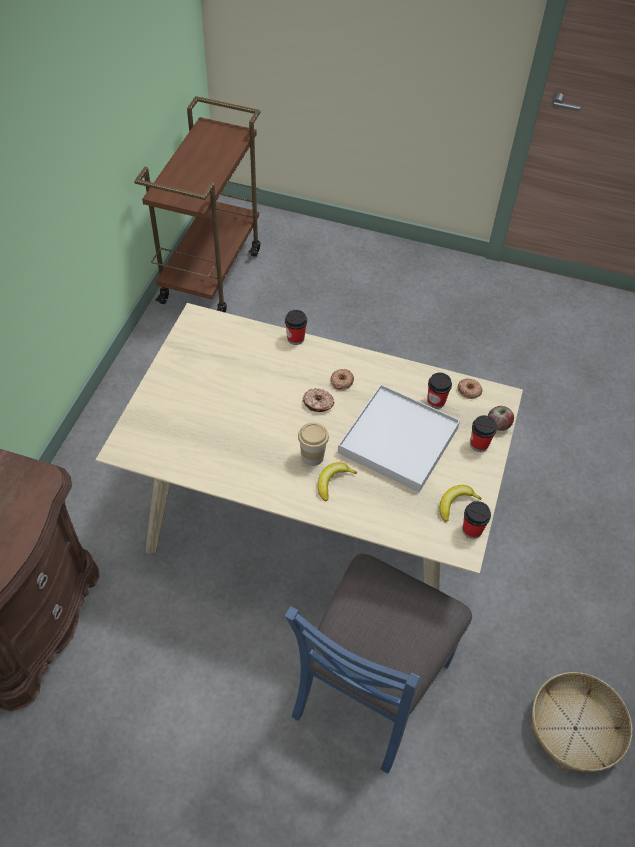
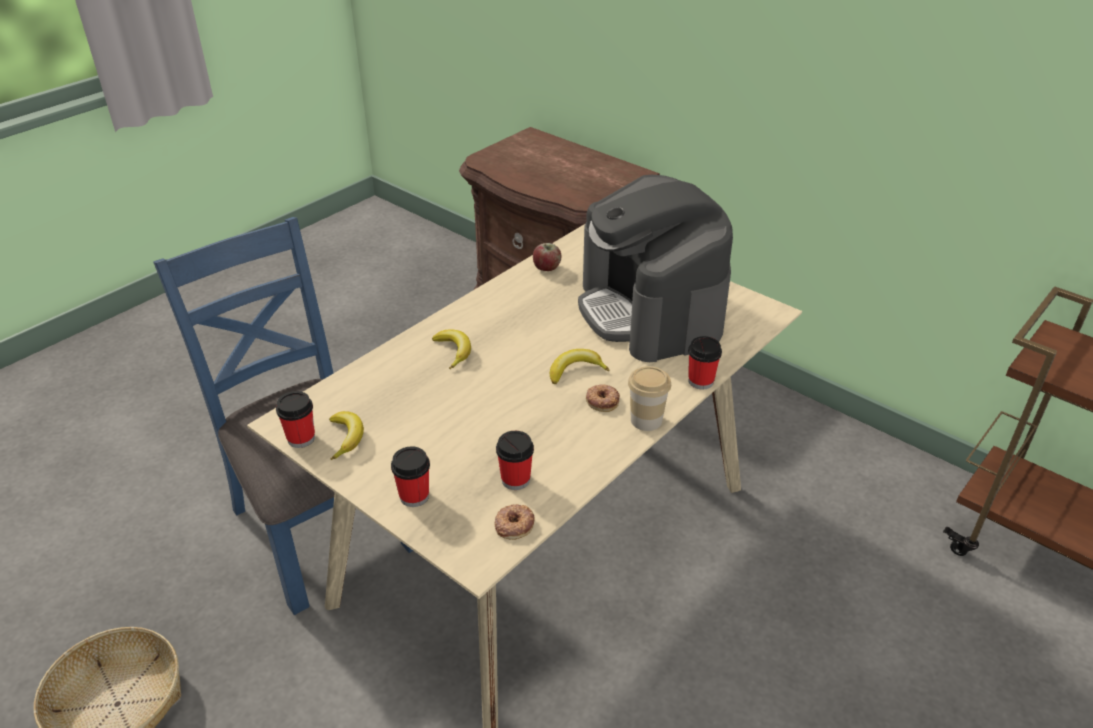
camera: 115 degrees right, 15 degrees down
(225, 381) = (650, 311): none -> coffee machine
(312, 456) = (499, 346): cup -> cup (646, 420)
(318, 404) = (575, 371): donut -> banana
(398, 440) = (474, 421): white tray -> none
(498, 425) = (431, 532): apple -> apple (547, 268)

